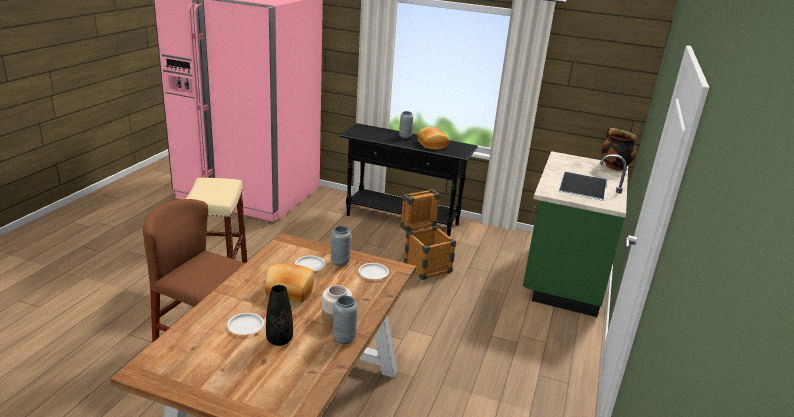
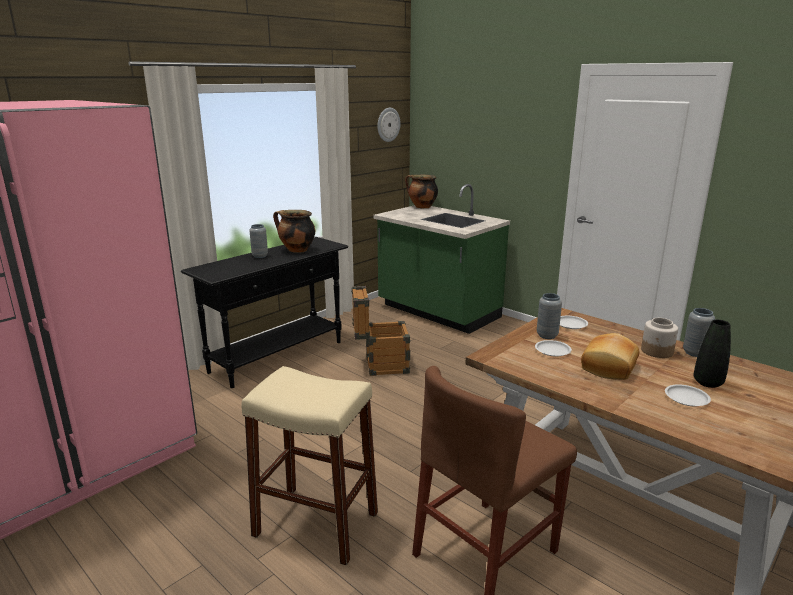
camera: 65 degrees left, 5 degrees down
(431, 144) = (296, 250): bread -> cooking pot
(617, 68) = (388, 124): none -> wall clock

